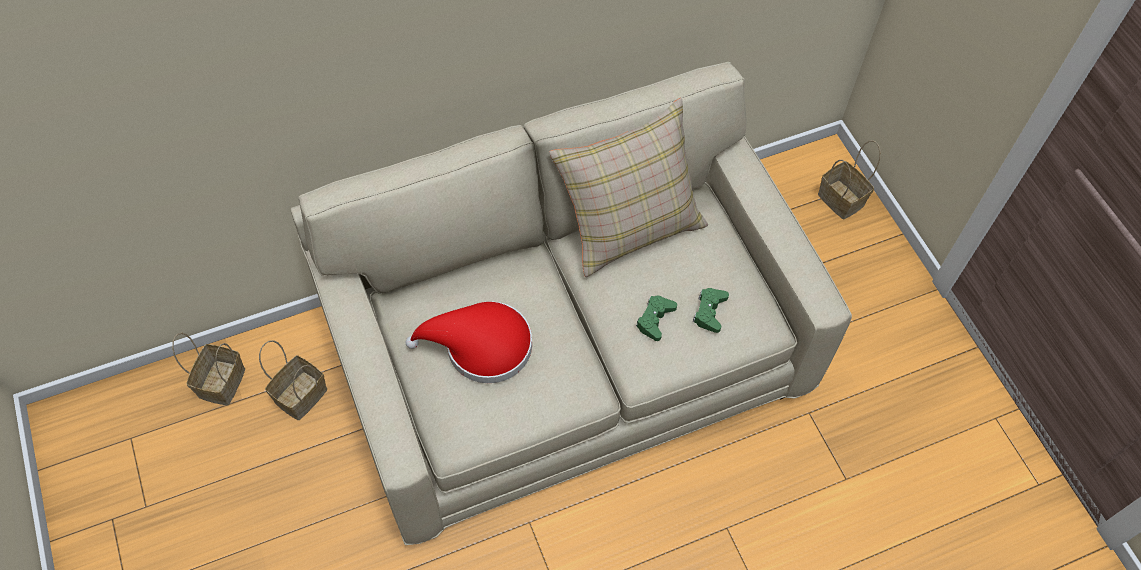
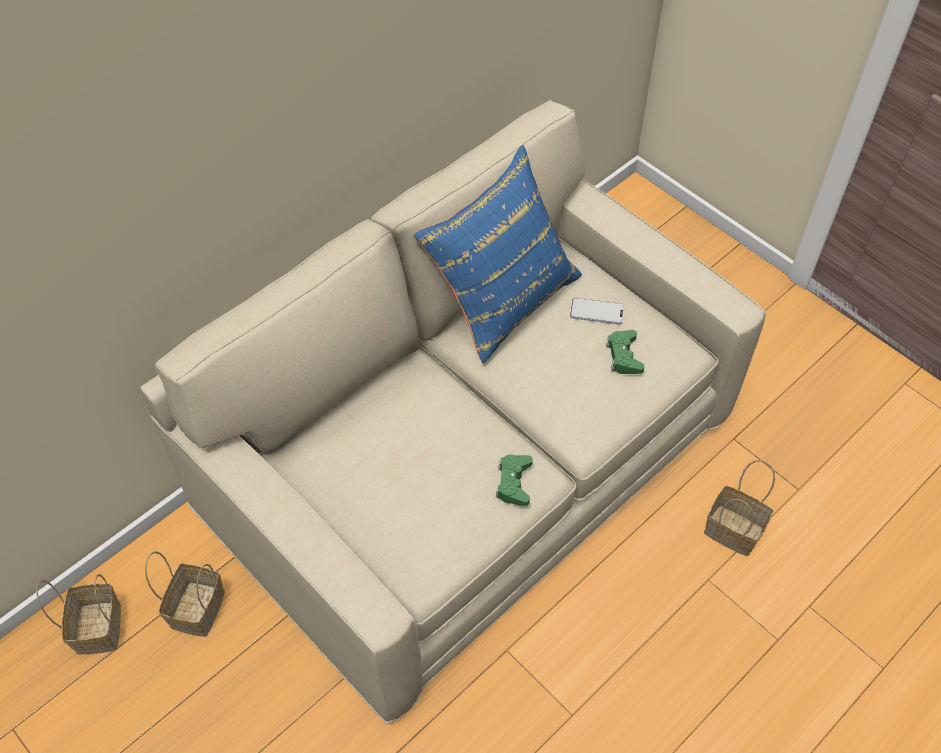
camera: 20 degrees left, 5 degrees down
(481, 347) = (405, 469): red hat -> none
(629, 223) = (502, 297): beige pillow -> blue pillow
(655, 319) = (573, 381): green game controller -> green game controller (513, 483)
(704, 264) = (596, 312): none -> phone
(842, 200) = (670, 230): basket -> basket (735, 530)

